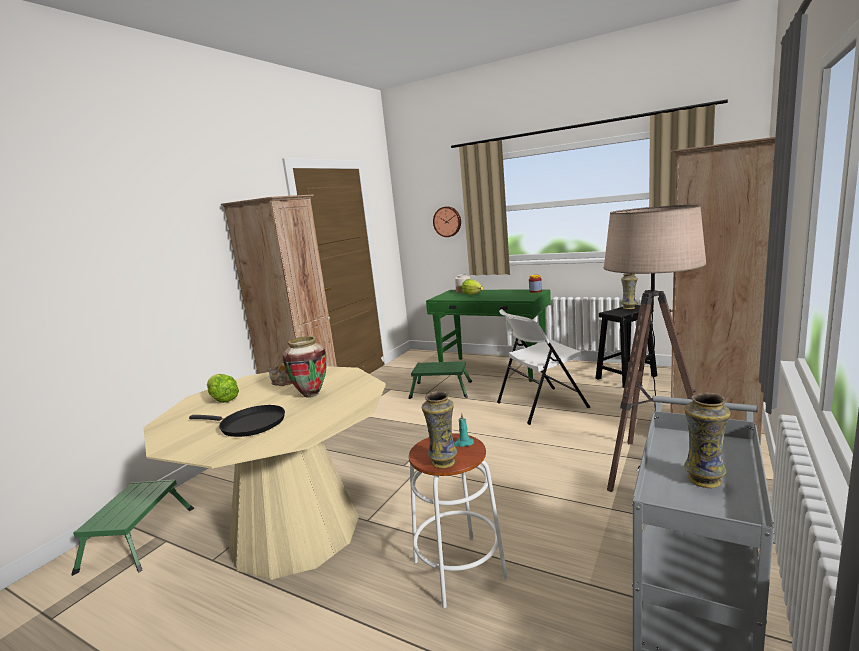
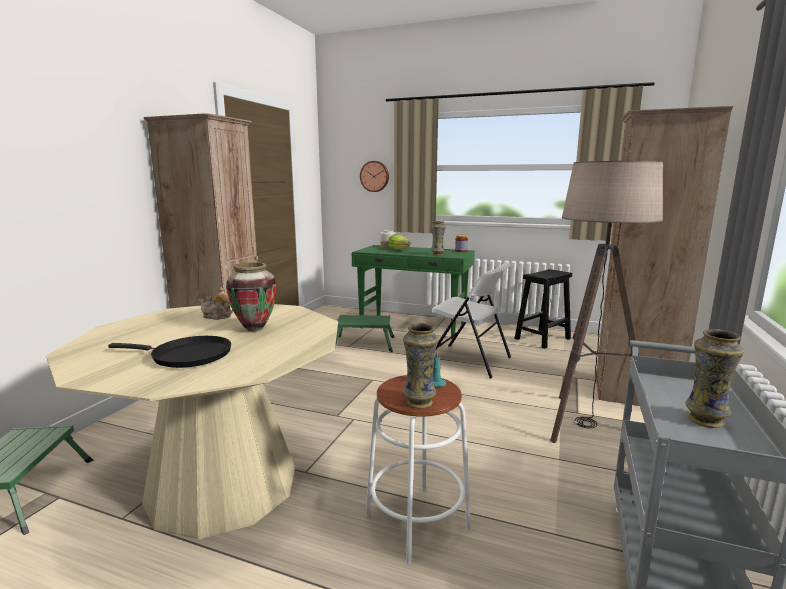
camera: 10 degrees left, 0 degrees up
(223, 400) = (146, 330): lettuce -> none
(541, 405) = (468, 361): white chair -> white chair turned 120 degrees counterclockwise
(629, 308) = (550, 272): vase -> vase (437, 255)

